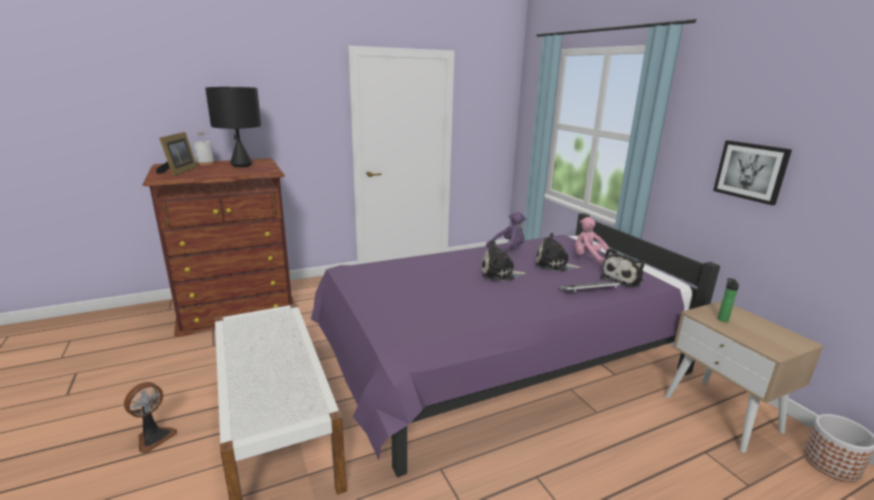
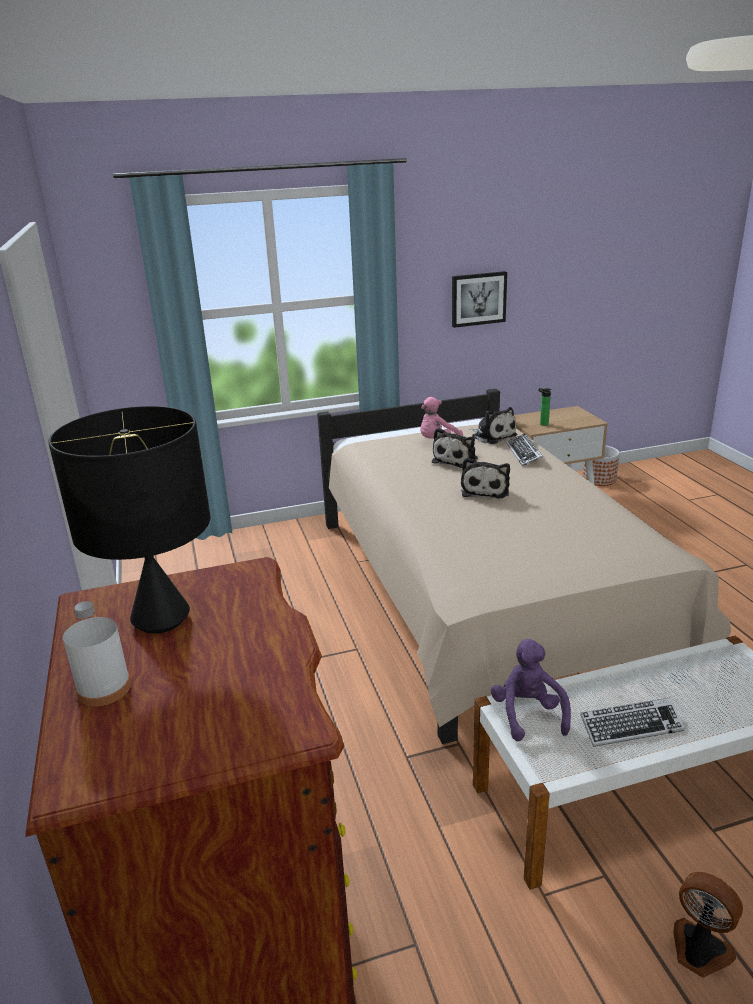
camera: 80 degrees left, 5 degrees up
(179, 171) = (213, 710): picture frame -> none
(250, 350) = (630, 726): none -> keyboard
(498, 364) = (480, 598): purple bed -> beige bed
(507, 250) = (405, 479): purple plush toy -> purple plush toy (528, 714)

